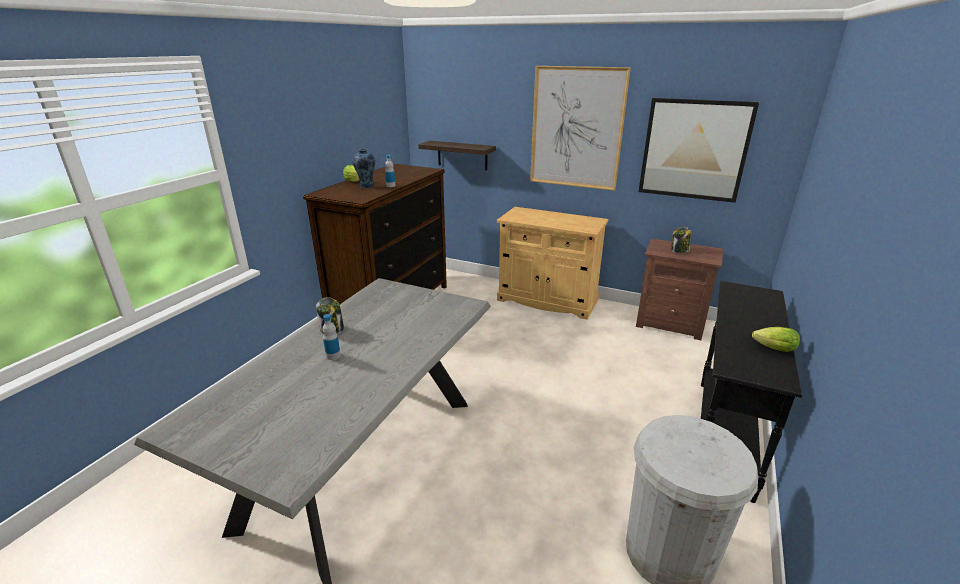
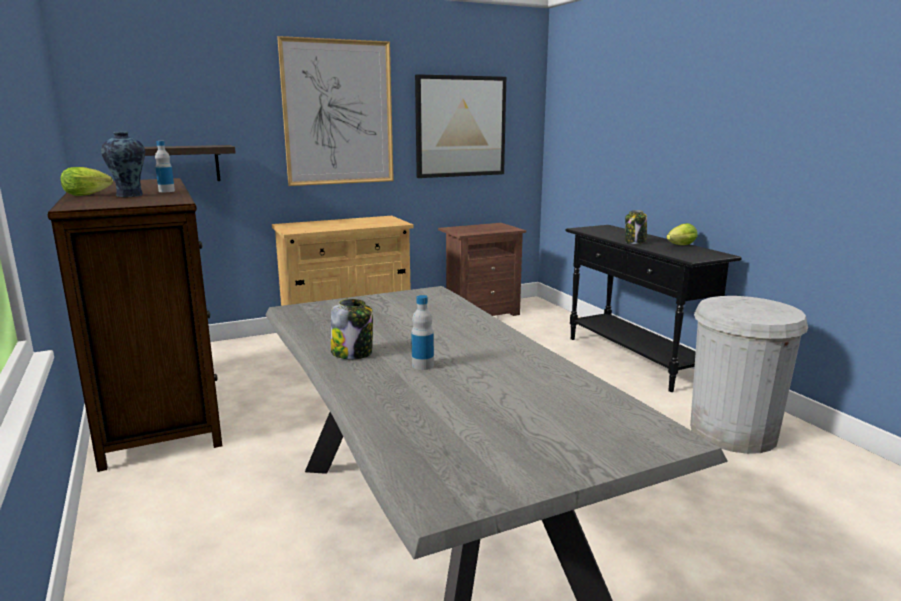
camera: 50 degrees left, 10 degrees down
(679, 250) = (478, 229): jar -> jar (635, 242)

